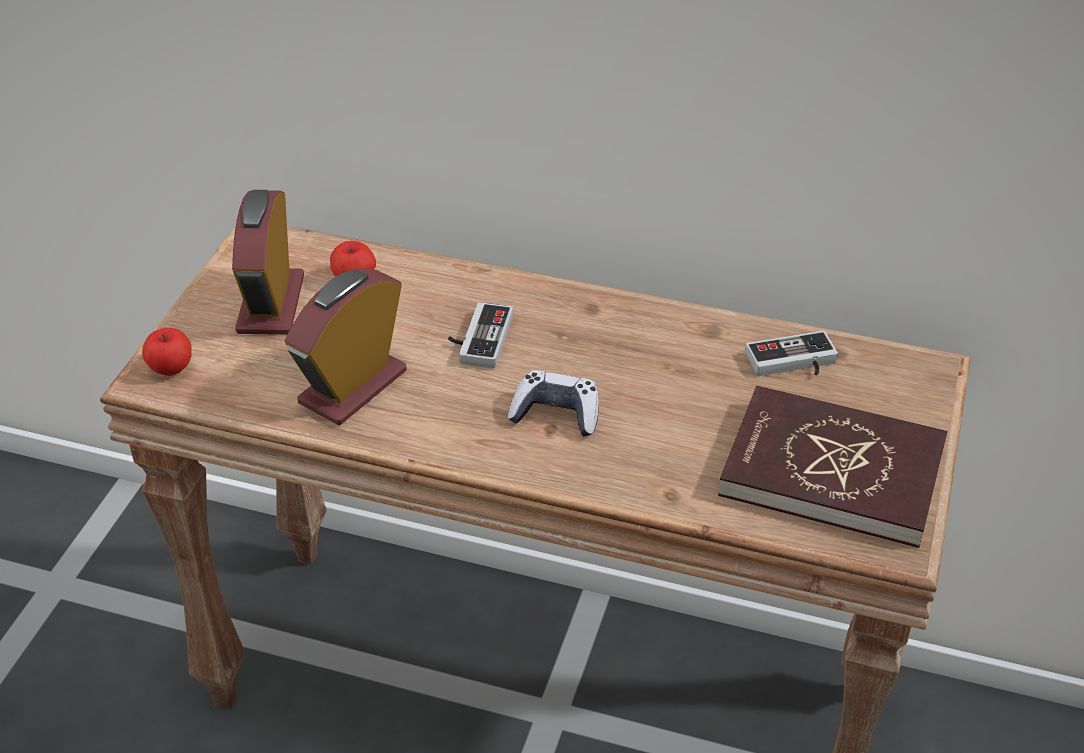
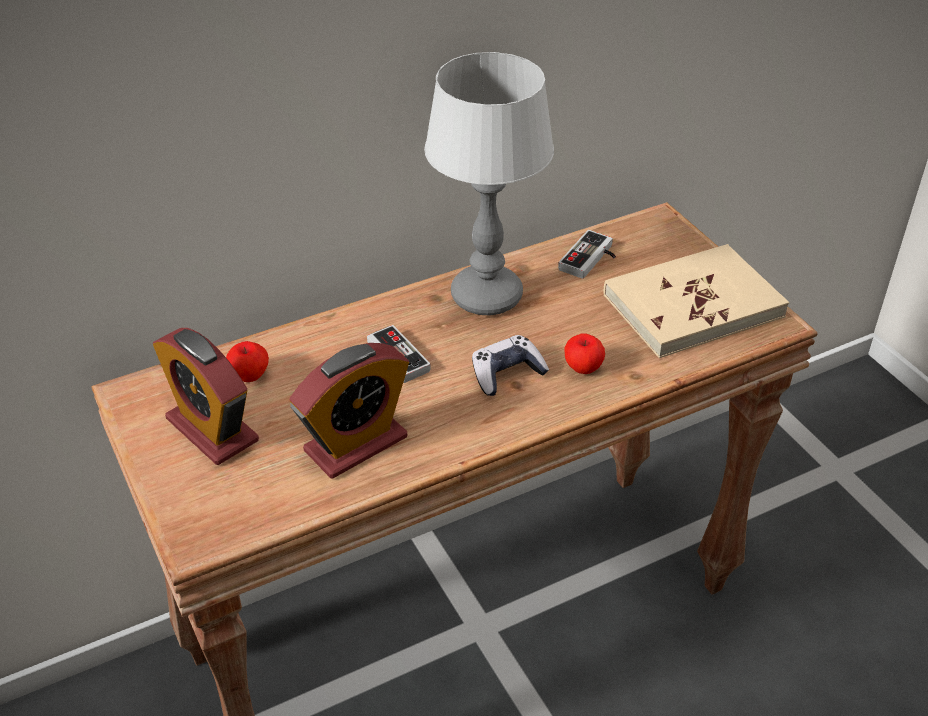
camera: 45 degrees left, 0 degrees up
(171, 368) = (201, 522): apple -> apple (582, 368)
(353, 387) = (356, 444): alarm clock -> alarm clock turned 120 degrees counterclockwise
(638, 336) = (486, 297): none -> table lamp
(832, 471) = (692, 305): red book -> beige book

